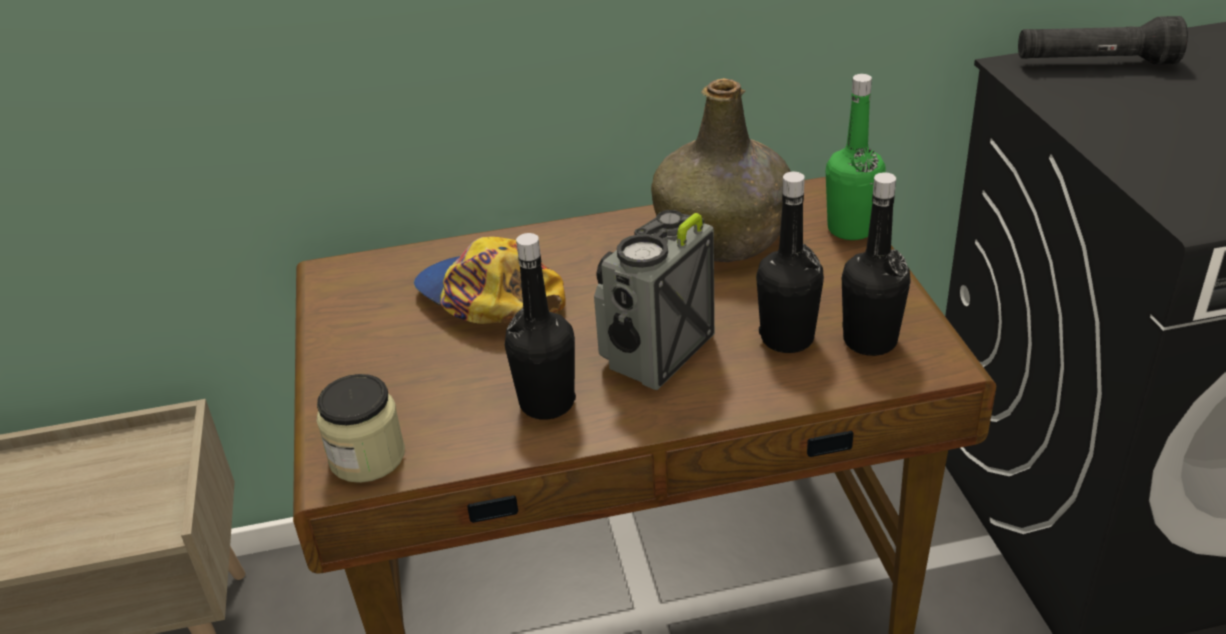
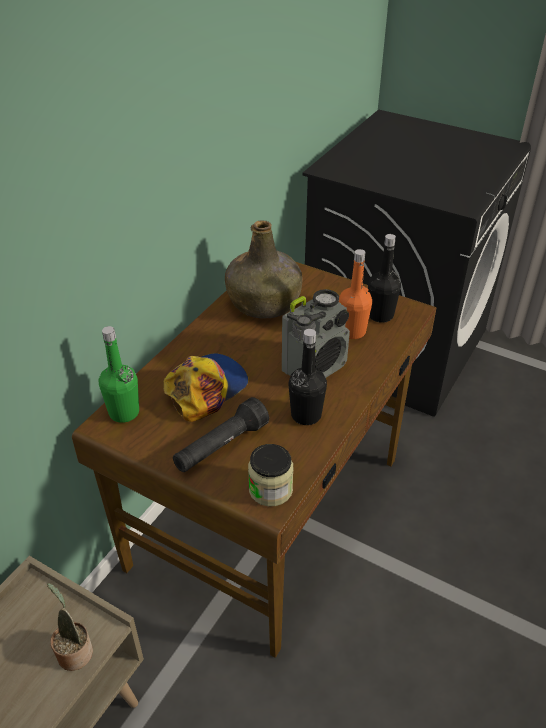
camera: 50 degrees left, 5 degrees up
(116, 525) = (74, 651): none -> potted plant
(488, 297) = (206, 389): cap -> cap turned 135 degrees clockwise
(656, 353) = (315, 367): radio -> radio turned 120 degrees counterclockwise
(787, 338) = (352, 331): black bottle -> orange bottle
(851, 229) = (308, 273): green bottle -> green bottle (124, 412)
(1095, 63) = (347, 157): black flashlight -> black flashlight (221, 446)

